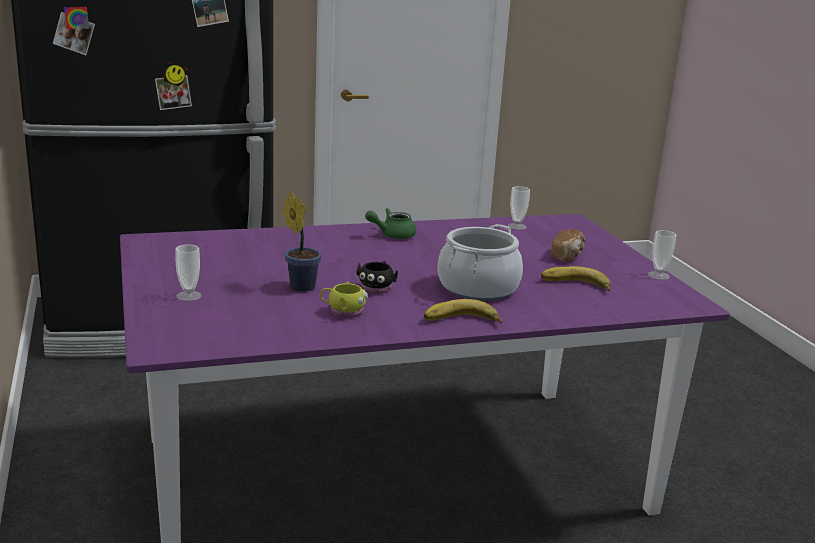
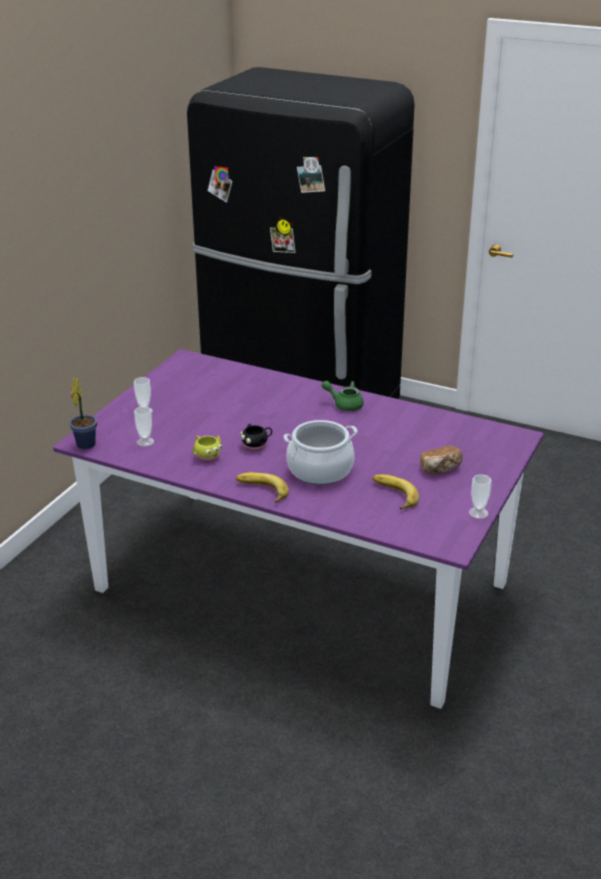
camera: 45 degrees right, 10 degrees up
(300, 286) = (214, 426): potted plant -> potted plant (86, 443)
(516, 226) = (456, 427): cup -> cup (145, 442)

